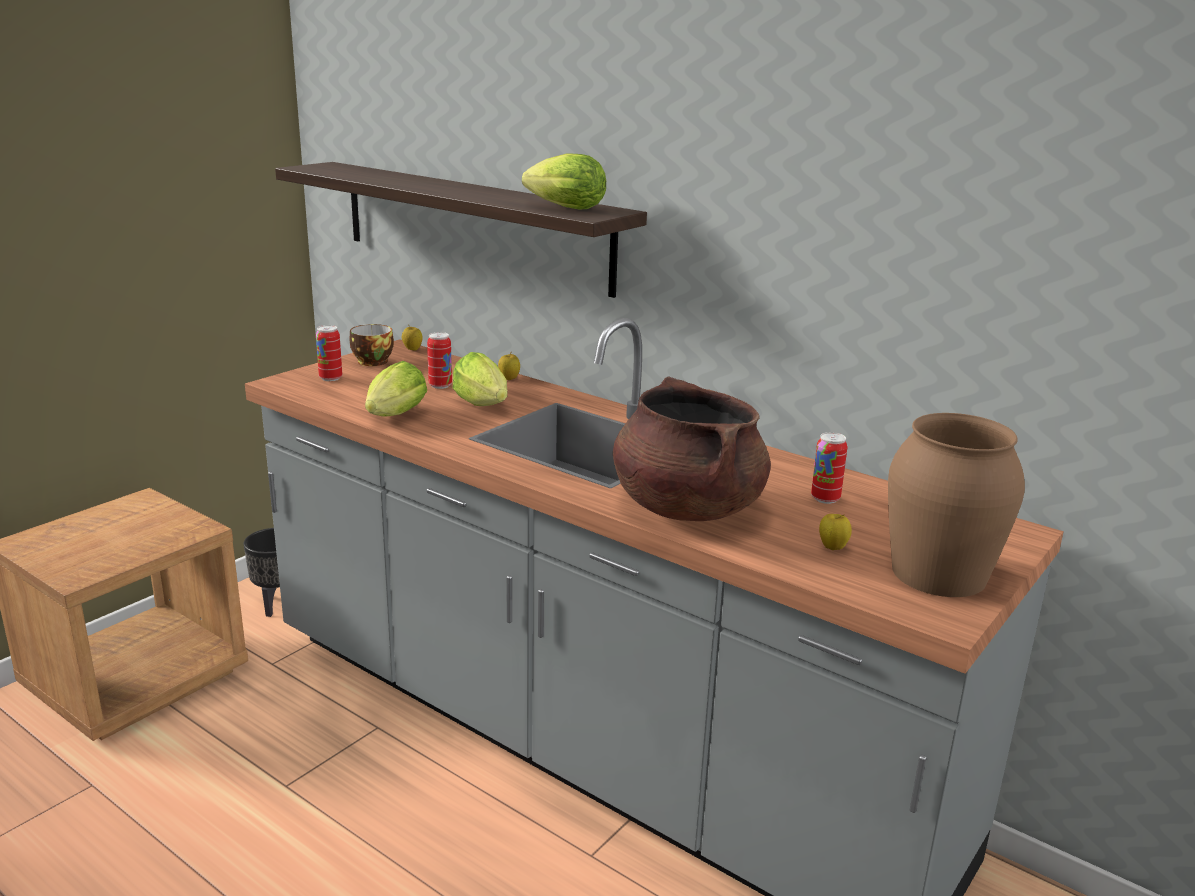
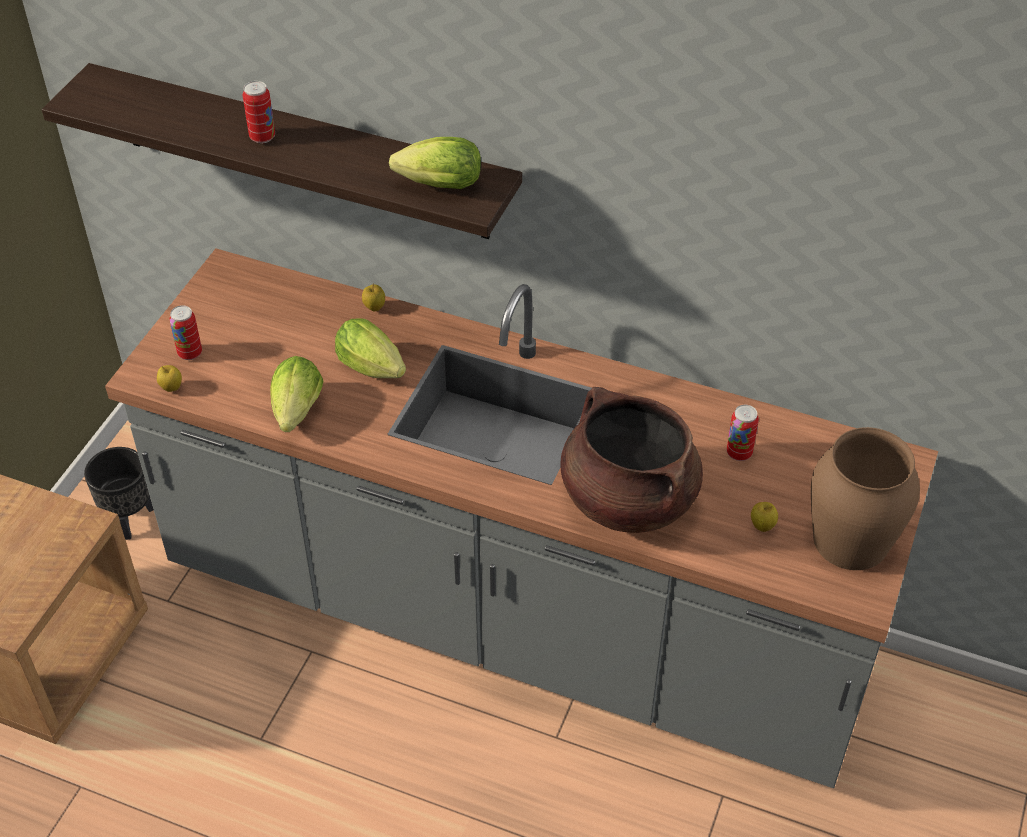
camera: 15 degrees left, 25 degrees up
(370, 361) = (211, 307): cup -> none
(412, 349) = (243, 269): apple -> apple (171, 388)
(440, 385) = (311, 340): can -> can (262, 137)

